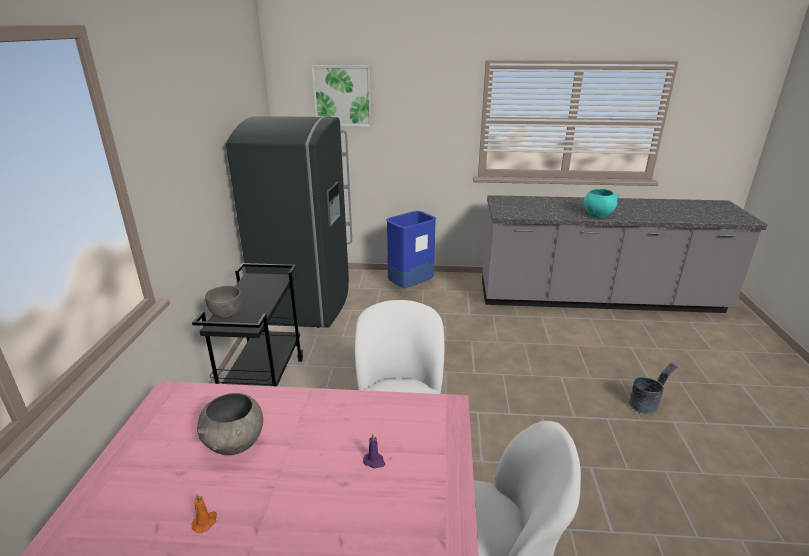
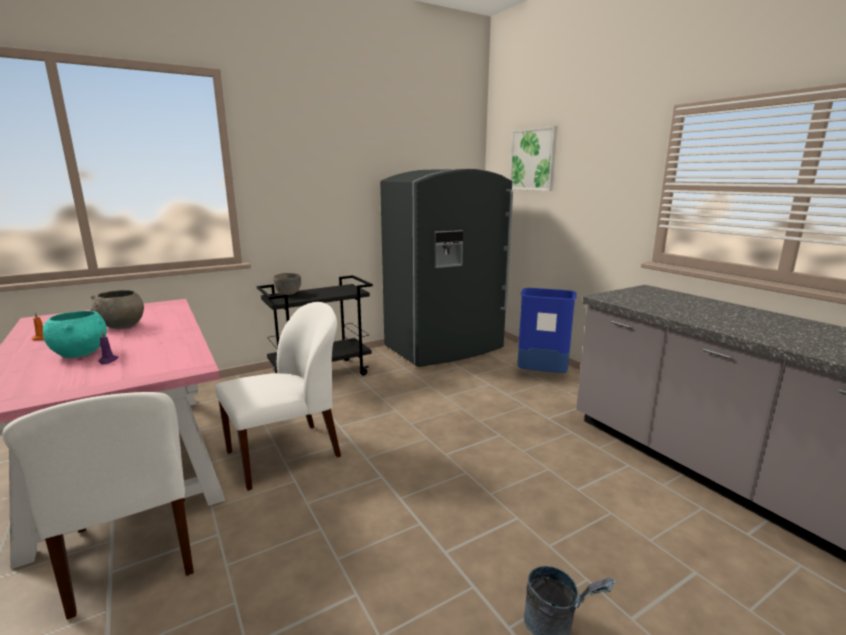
camera: 55 degrees right, 10 degrees down
(598, 215) = (746, 331): turquoise bowl -> turquoise bowl (81, 353)

